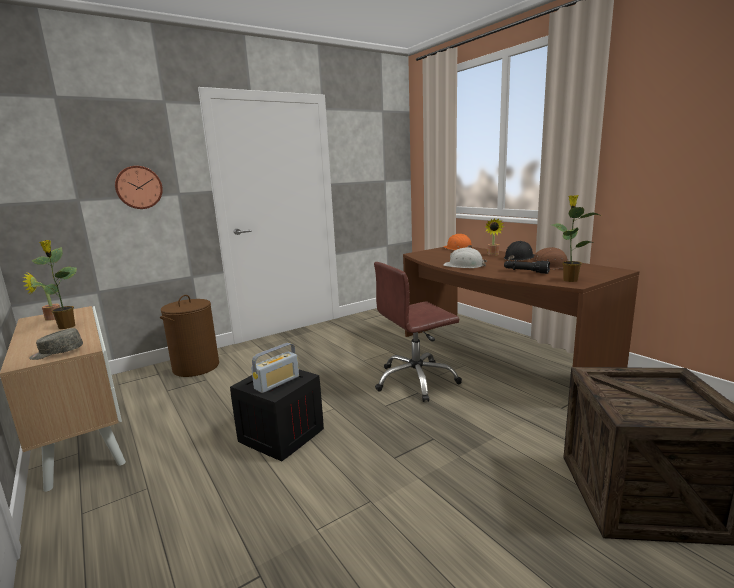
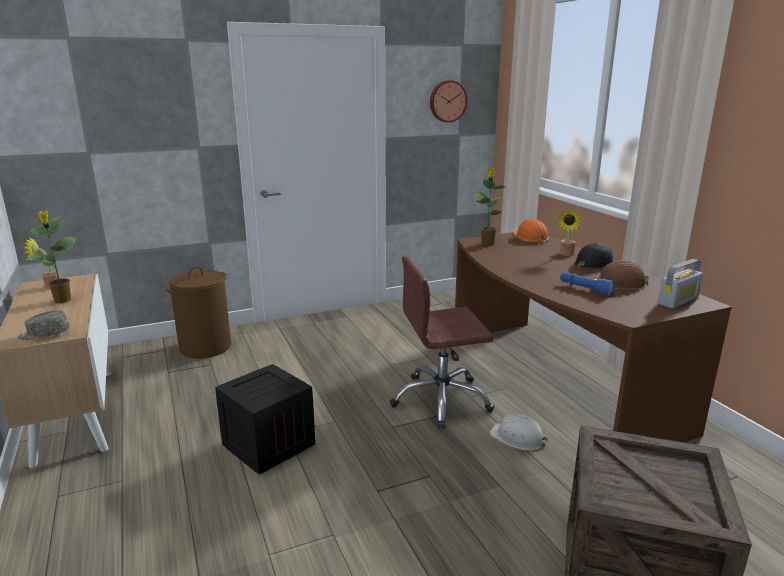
camera: 10 degrees right, 5 degrees up
(138, 187) = (154, 140): wall clock -> wall clock (447, 101)
(277, 382) = (264, 389): radio -> radio (678, 301)
(464, 265) = (517, 269): white hard hat -> white hard hat (517, 438)
(525, 271) = (585, 289): black flashlight -> blue flashlight
(569, 280) = (628, 310): potted plant -> potted plant (487, 243)

